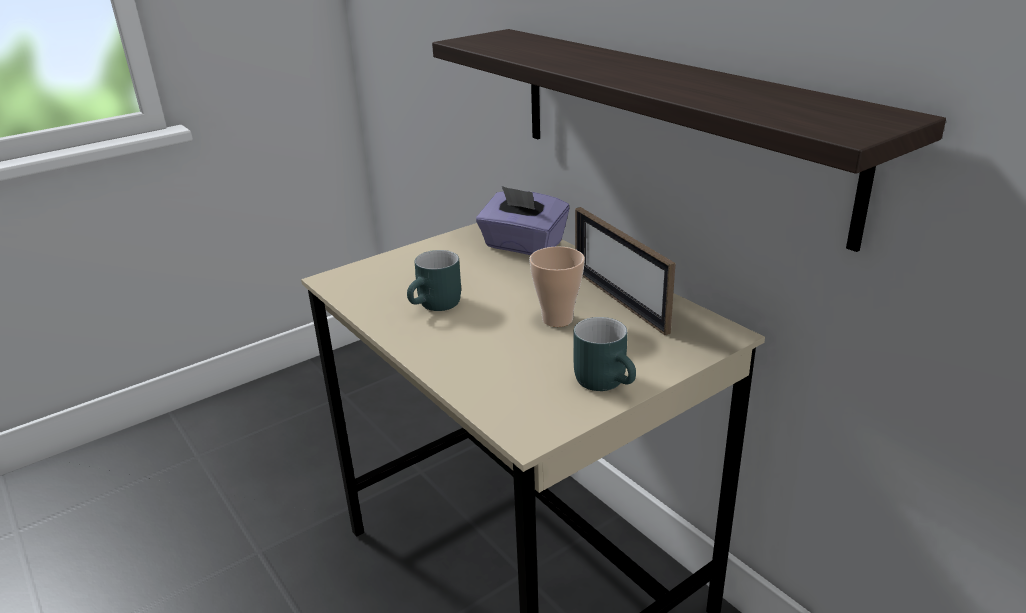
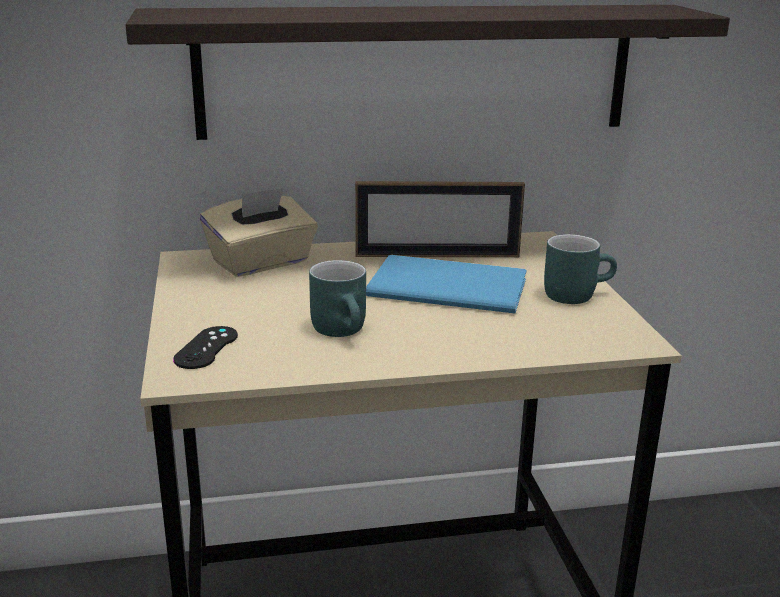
camera: 65 degrees left, 5 degrees down
(374, 274) = (206, 348): none -> black game controller
(523, 246) = (262, 263): purple tissue box -> beige tissue box
(557, 319) = (444, 285): cup -> blue book

